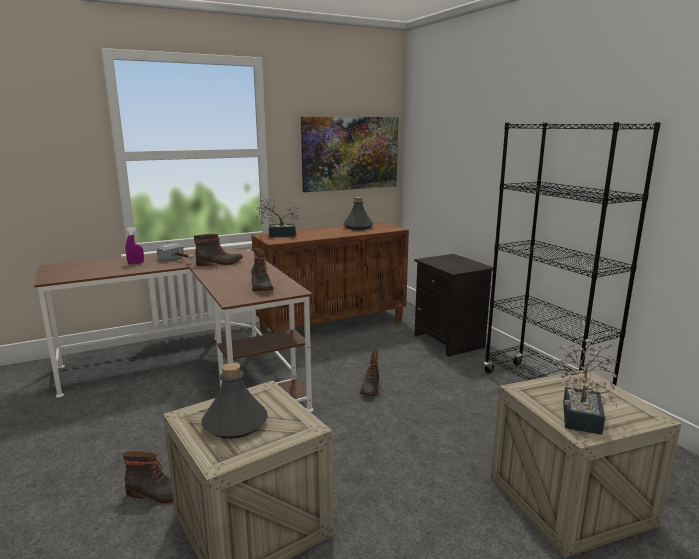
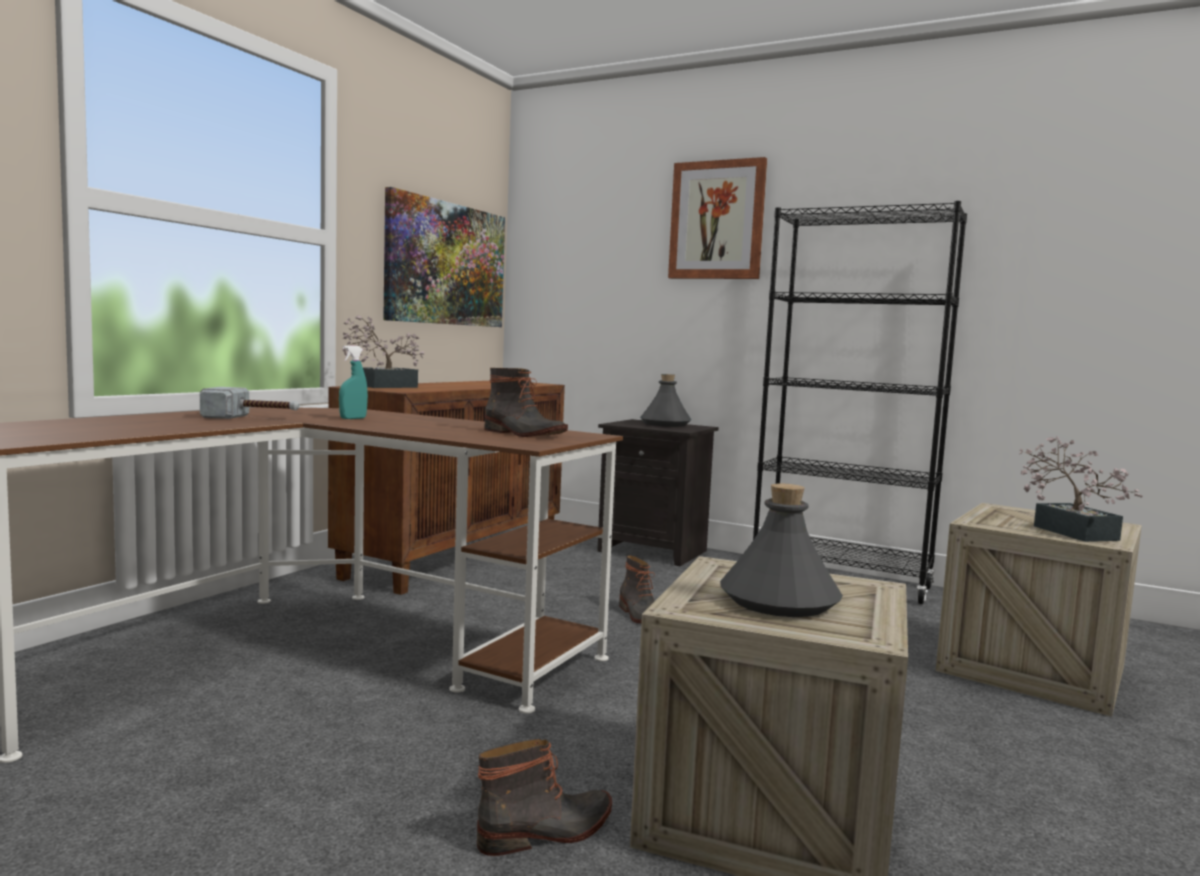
camera: 35 degrees left, 10 degrees down
(136, 263) = (164, 422): purple spray bottle -> none
(220, 263) = (353, 418): boot -> turquoise spray bottle
(358, 227) = (482, 382): grey bottle -> grey bottle (665, 424)
(503, 121) = (717, 220): none -> picture

